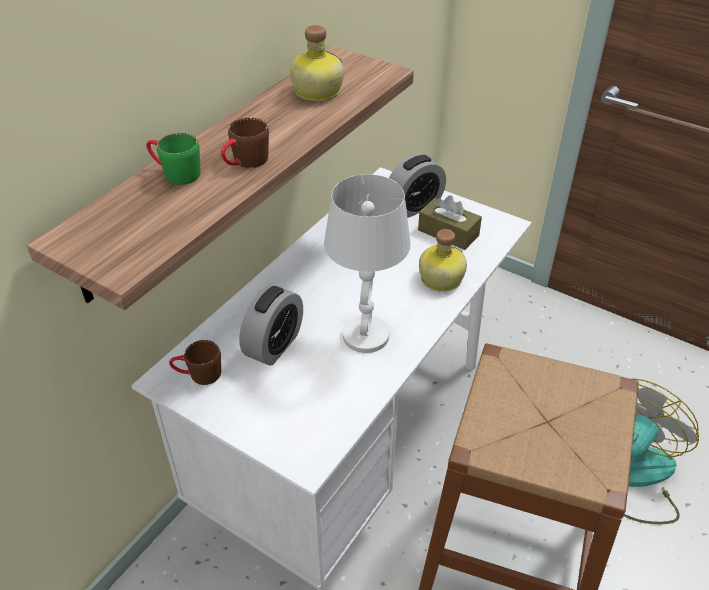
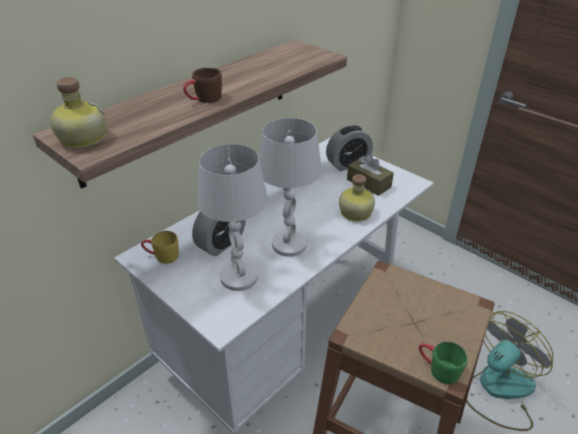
camera: 10 degrees right, 5 degrees down
(175, 173) = (152, 101): green mug -> green mug (437, 369)
(198, 374) = (162, 256): brown mug -> yellow mug
(311, 391) = (238, 277): none -> white table lamp
(315, 91) = (271, 63): bottle -> bottle (81, 138)

